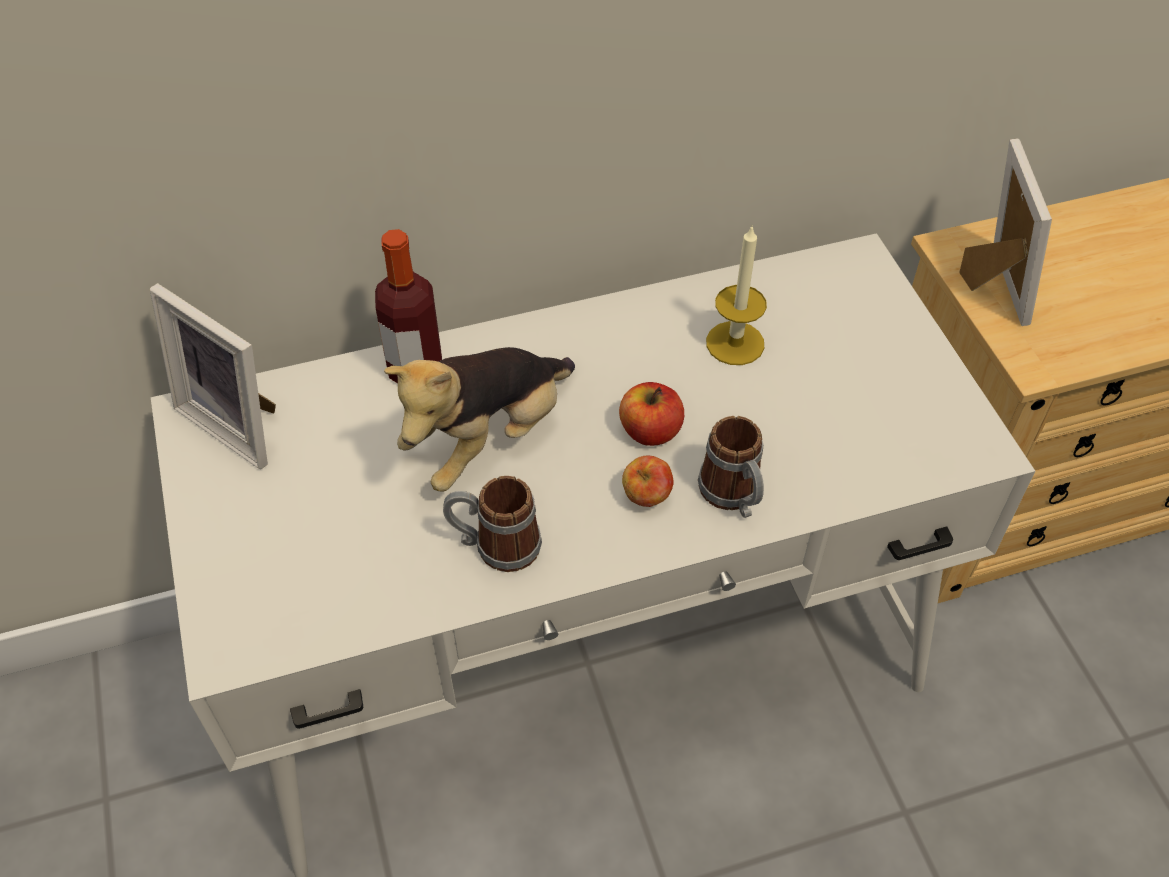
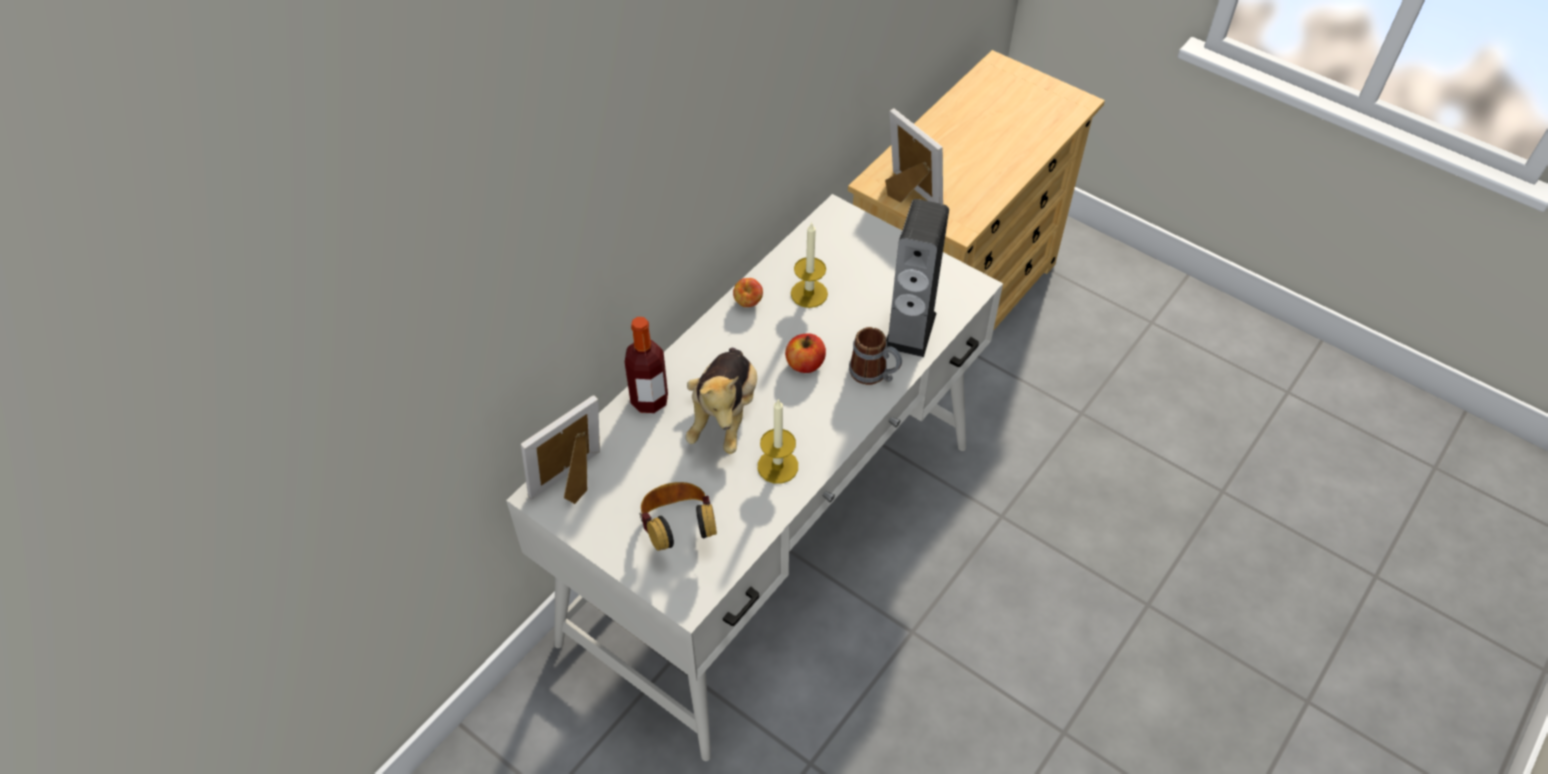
camera: 35 degrees left, 0 degrees up
(238, 421) = (574, 483): picture frame -> picture frame turned 135 degrees clockwise
(300, 552) = (678, 529): none -> headphones
(495, 545) = (777, 466): mug -> candle
(647, 496) = (832, 398): apple -> apple (748, 302)
(837, 463) = (910, 330): none -> speaker

